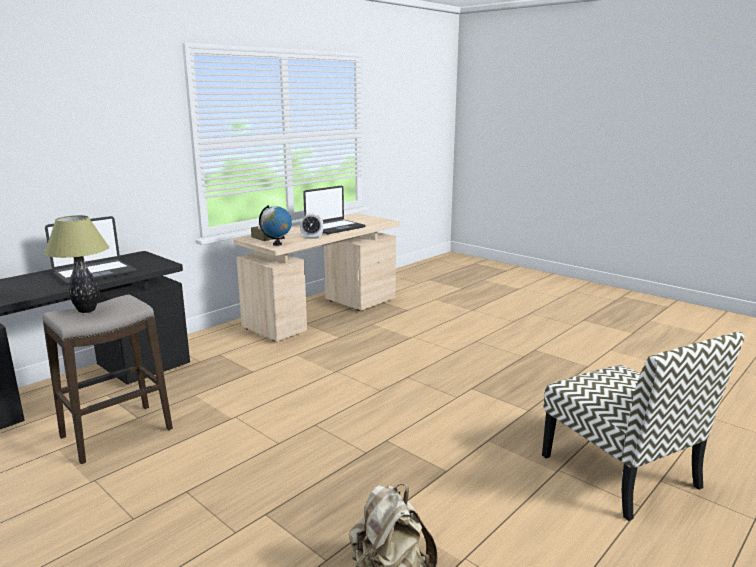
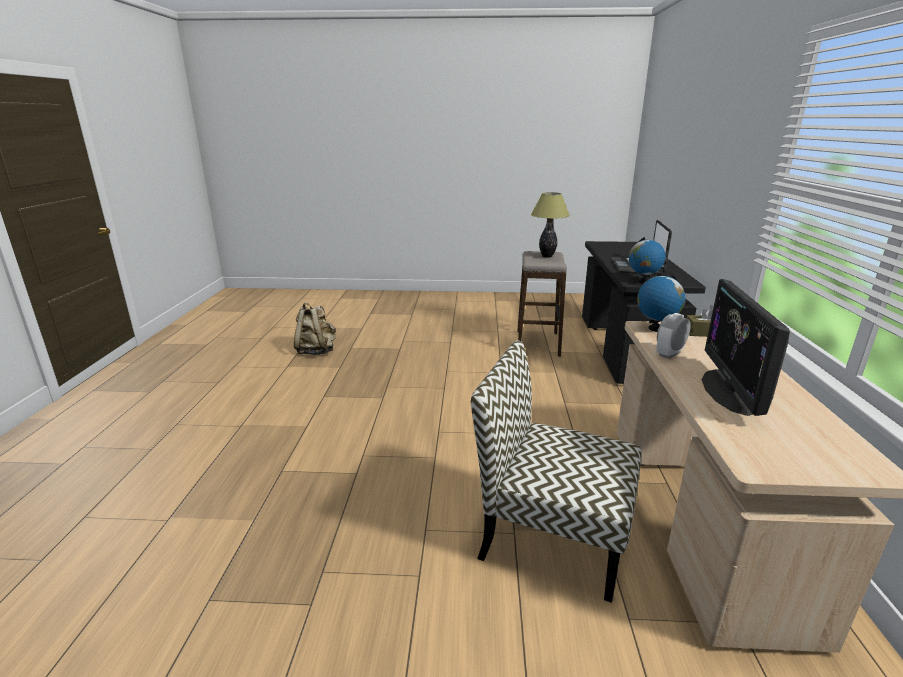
camera: 140 degrees right, 5 degrees up
(157, 263) = (642, 282): none -> globe
(334, 228) = (730, 391): laptop -> monitor
(622, 472) = (185, 443): chair -> chair (551, 537)

